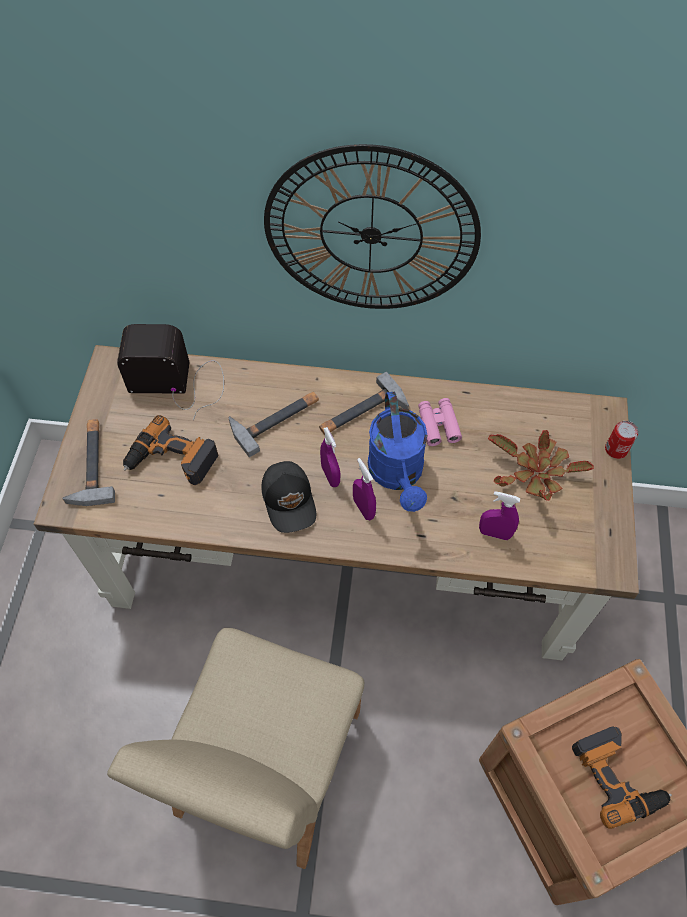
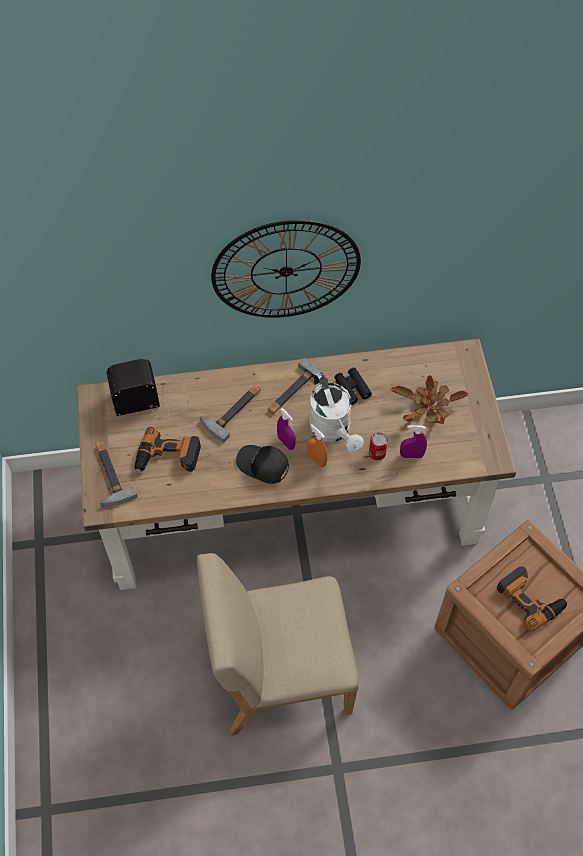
camera: 15 degrees left, 0 degrees up
(267, 764) = (279, 672): beige chair -> beige chair turned 75 degrees clockwise
(290, 500) = (263, 466): black cap -> black cap turned 150 degrees clockwise
(363, 508) = (316, 459): purple spray bottle -> orange spray bottle
(398, 475) = (333, 430): blue watering can -> white watering can
(438, 425) = (352, 388): pink binoculars -> black binoculars
(616, 449) = (480, 377): can -> can (377, 453)

